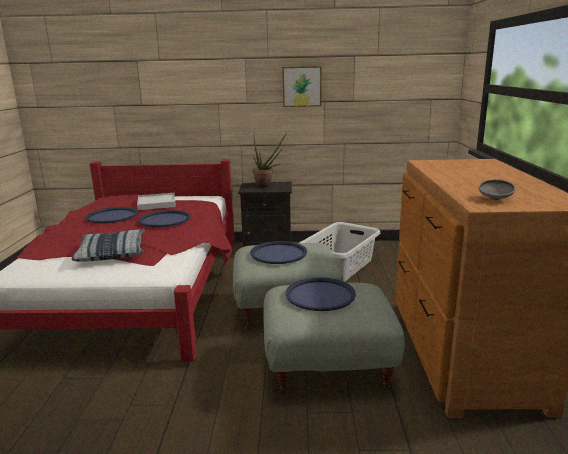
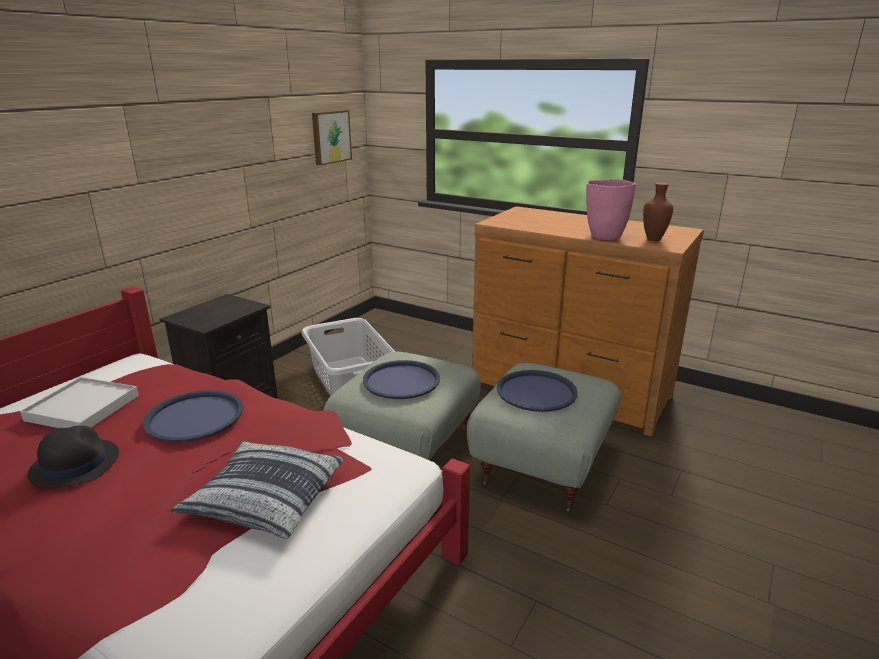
camera: 60 degrees left, 5 degrees up
(112, 216) = (74, 464): blue tray -> black hat
(266, 186) = (215, 310): potted plant -> none
(302, 86) = (214, 146): picture -> picture (330, 137)
(461, 187) = (604, 236): none -> pink vase
(495, 199) = (653, 240): grey bowl -> brown vase

